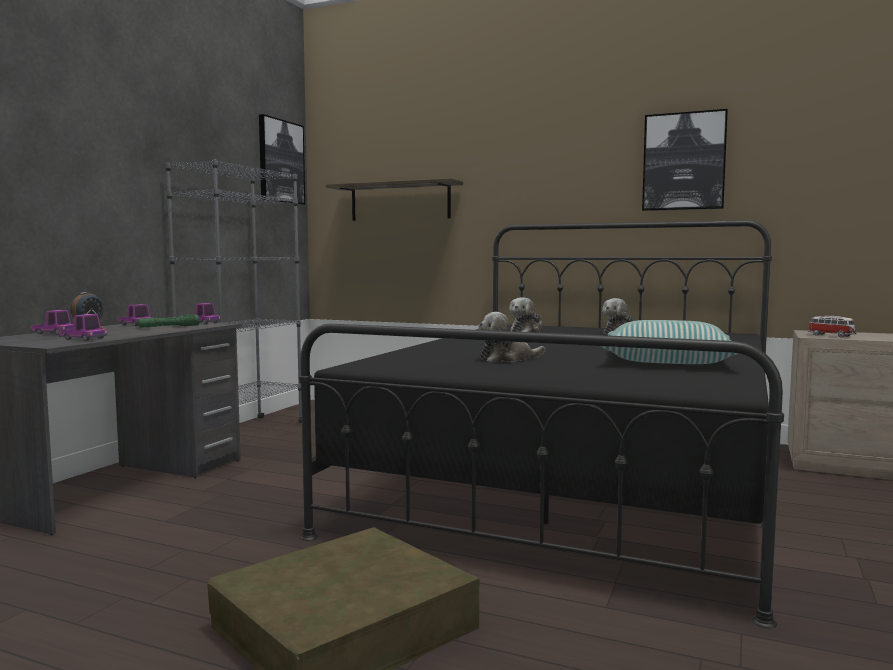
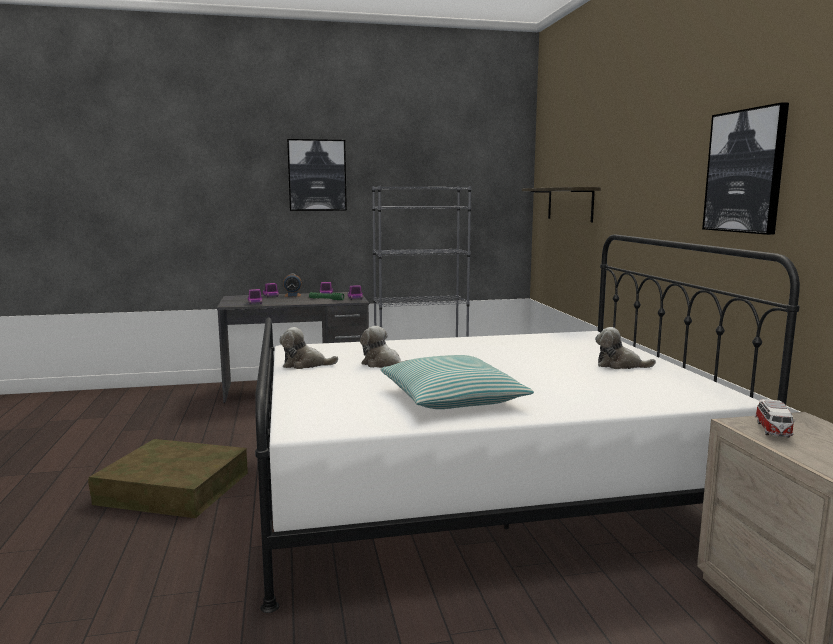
camera: 55 degrees right, 5 degrees up
(280, 162) = (498, 170): picture -> picture (317, 175)
(526, 332) = (557, 344): plush toy -> plush toy (305, 365)
(577, 482) = (479, 487): black bed -> white bed

